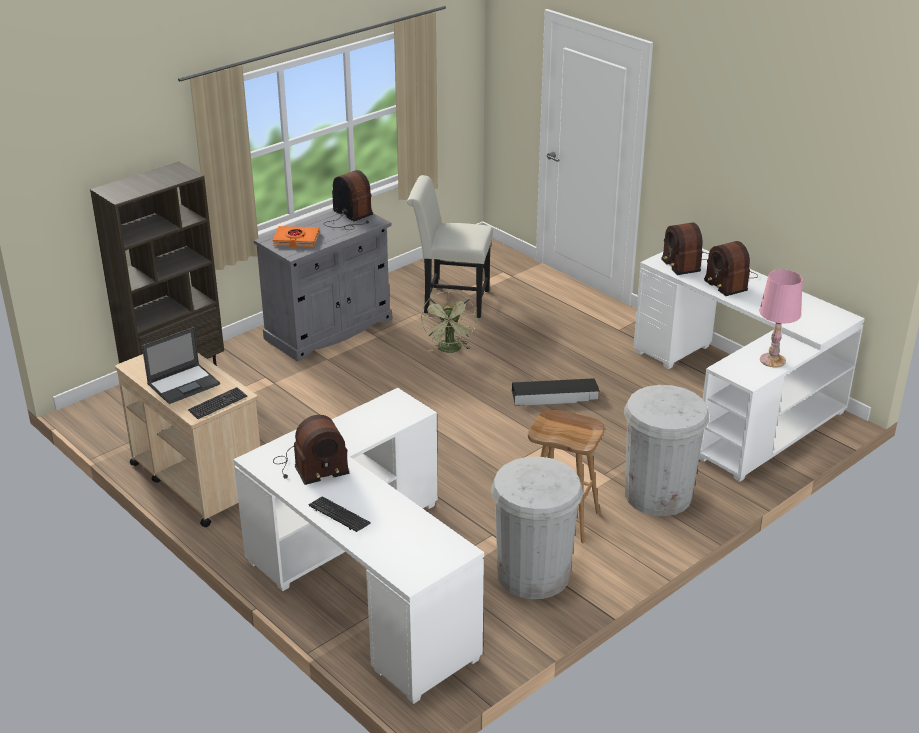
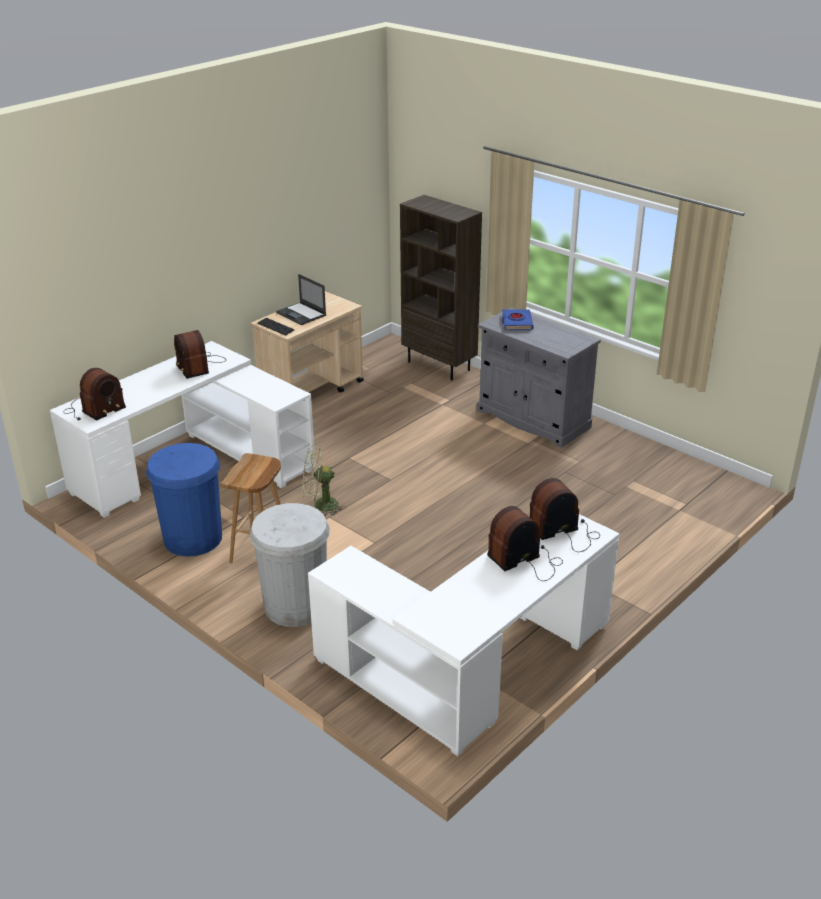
camera: 85 degrees right, 0 degrees up
(296, 240) = (516, 322): orange book -> blue book
(339, 515) = (141, 380): keyboard -> none
(349, 218) = (568, 340): radio -> radio (93, 410)
(450, 301) = (609, 476): white chair -> none
(450, 350) = (517, 481): green fan -> green fan (320, 505)
(533, 574) = (193, 538): white trash can -> blue trash can
(555, 396) = (450, 543): black storage box -> none
(772, 360) = (369, 589): pink table lamp -> none

